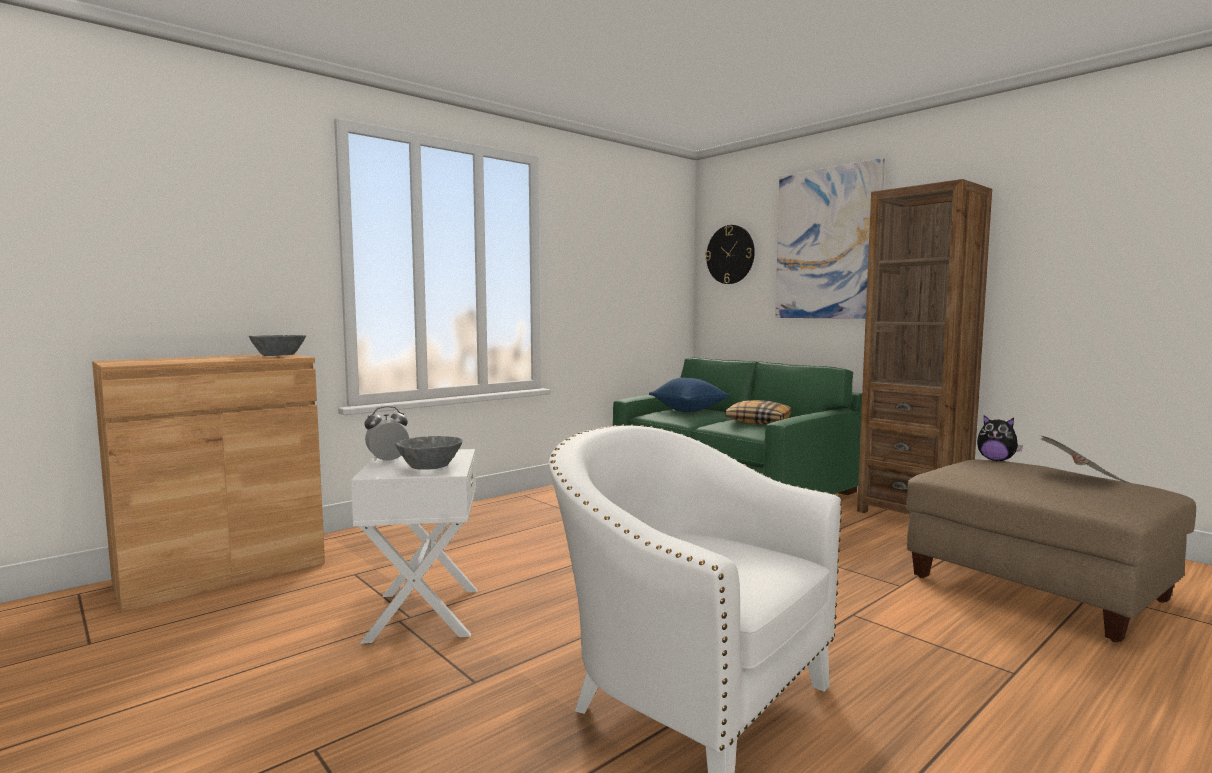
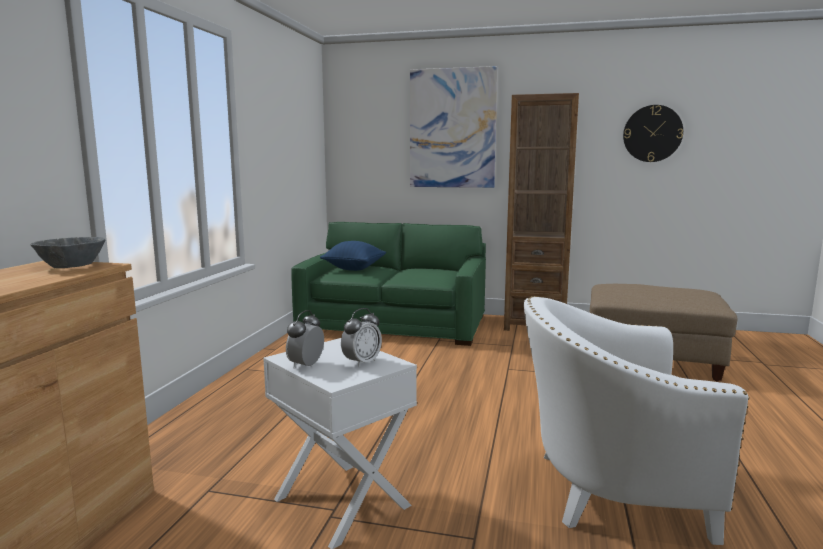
camera: 35 degrees left, 5 degrees up
(430, 466) = (361, 362): grey bowl -> alarm clock
(730, 254) = (362, 132): wall clock -> wall clock (652, 133)
(758, 421) = (424, 272): pillow -> none
(996, 460) = (614, 283): plush toy -> none
(1082, 479) = (676, 290): newspaper -> none

